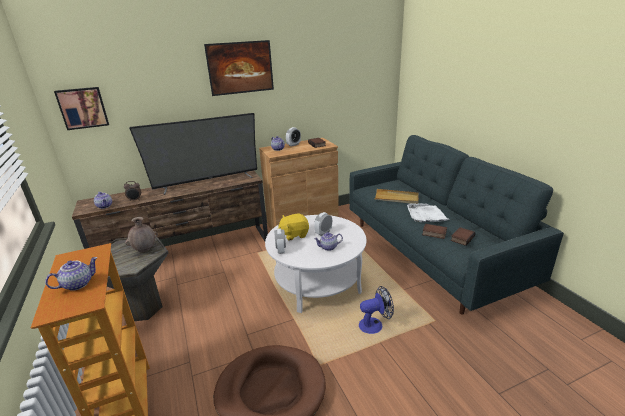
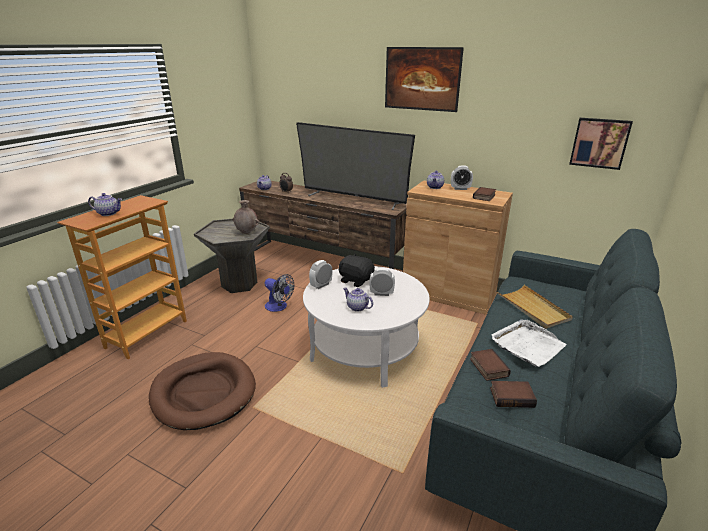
camera: 50 degrees right, 0 degrees up
(83, 108) = (279, 98): picture -> picture (599, 143)
(294, 234) = (356, 280): yellow plush toy -> black plush toy
(374, 324) = (344, 421): fan -> fan (279, 307)

